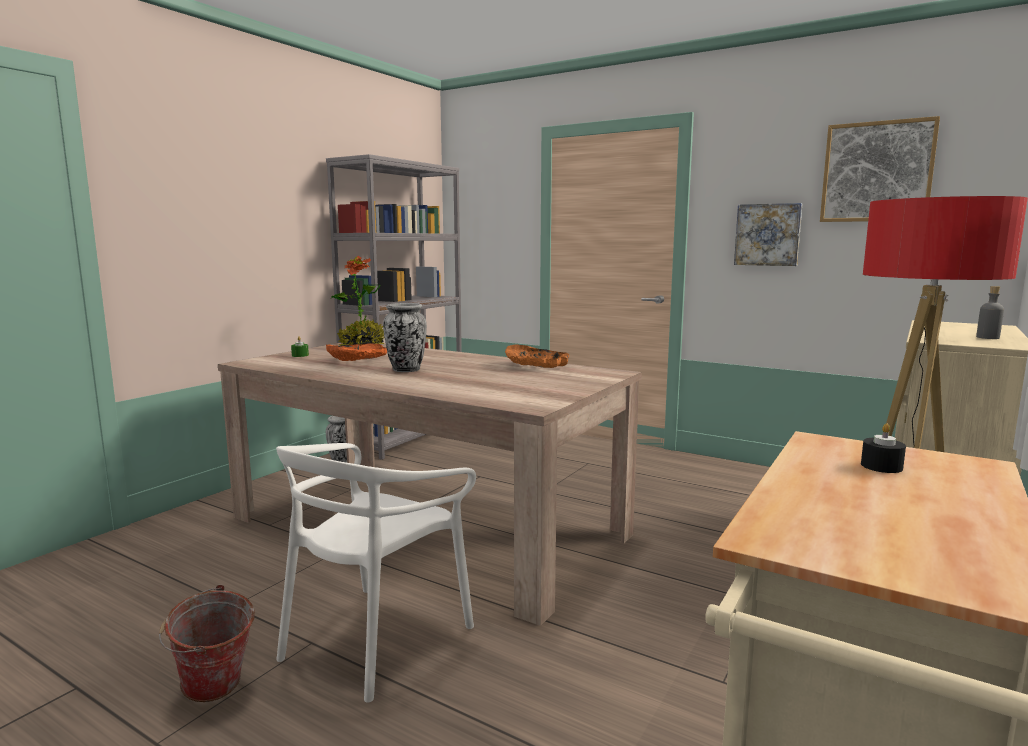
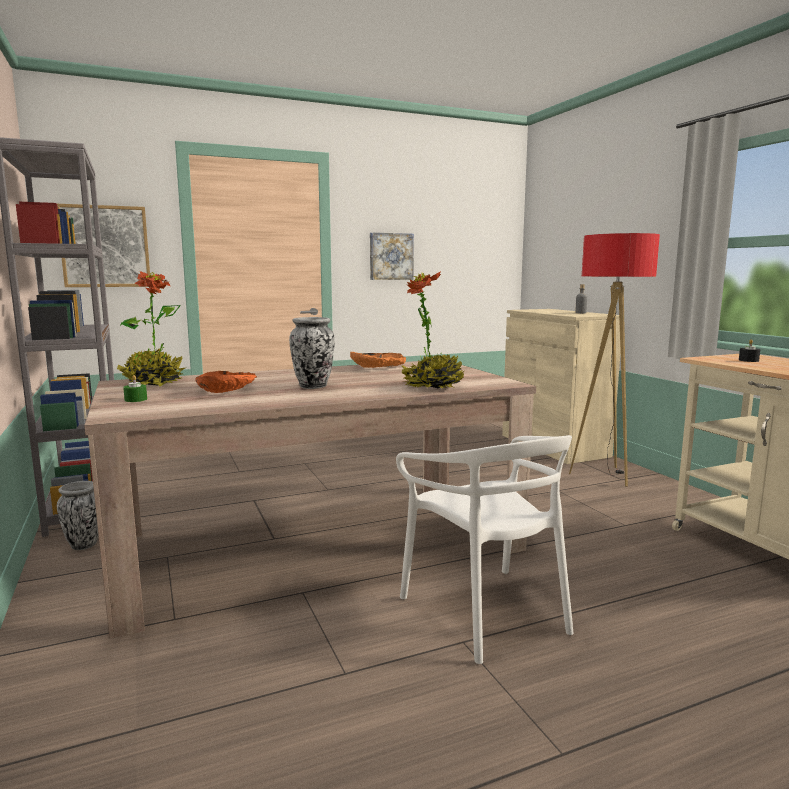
camera: 55 degrees left, 0 degrees up
(214, 693) = (503, 708): bucket -> none
(465, 391) = (433, 386): none -> potted plant
(877, 172) = (452, 215): picture -> picture (105, 246)

